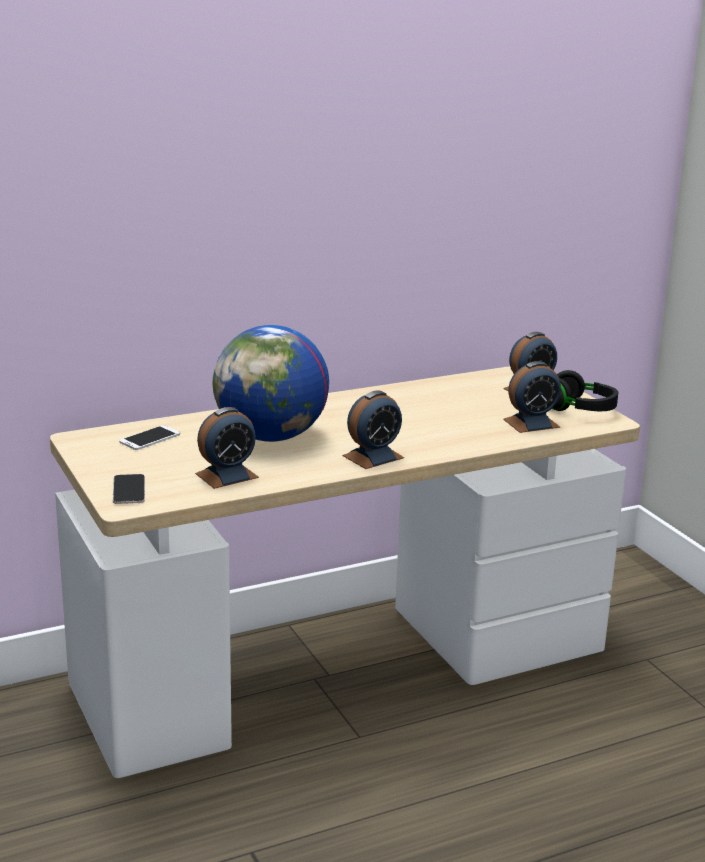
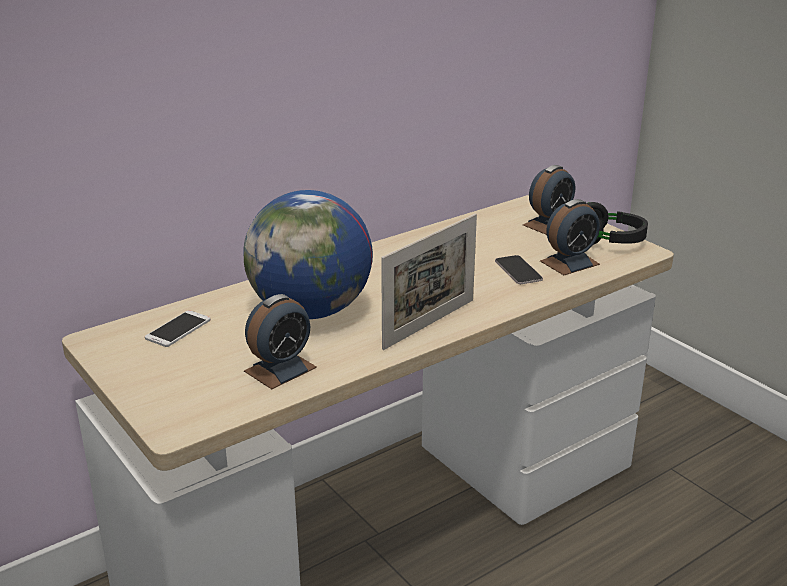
camera: 10 degrees left, 5 degrees up
(129, 490) = (174, 405): phone -> phone (518, 270)
(373, 457) = (429, 324): alarm clock -> picture frame

